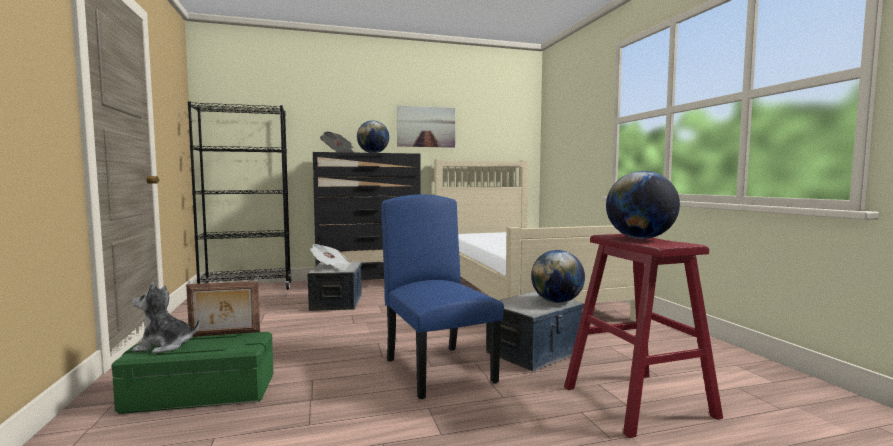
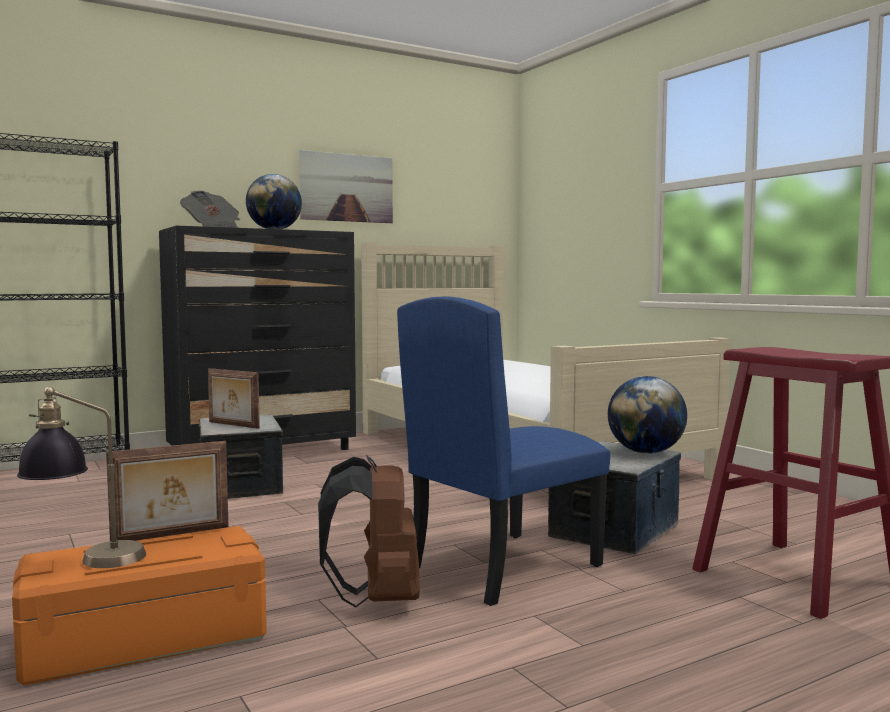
camera: 15 degrees left, 0 degrees up
(165, 346) = (85, 560): plush toy -> table lamp
(202, 393) = (146, 637): green storage box -> orange storage box
(331, 267) = (232, 425): newspaper -> picture frame
(345, 384) = (377, 599): none -> brown backpack
(440, 370) = (503, 566): blue chair -> blue chair turned 90 degrees counterclockwise
(640, 238) = (798, 351): globe -> none

